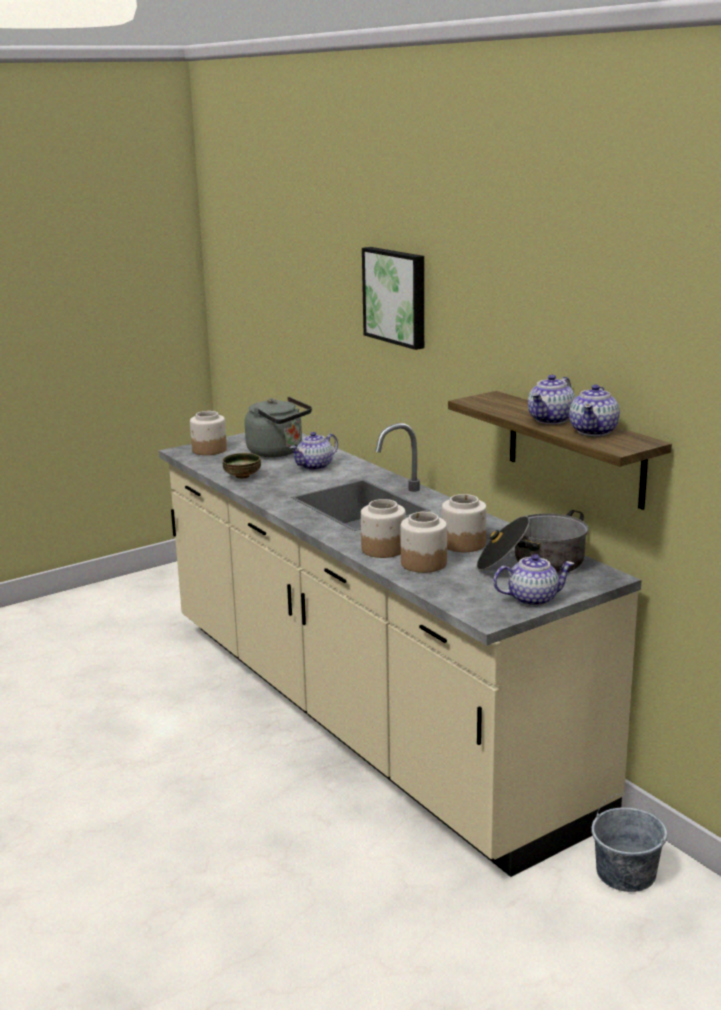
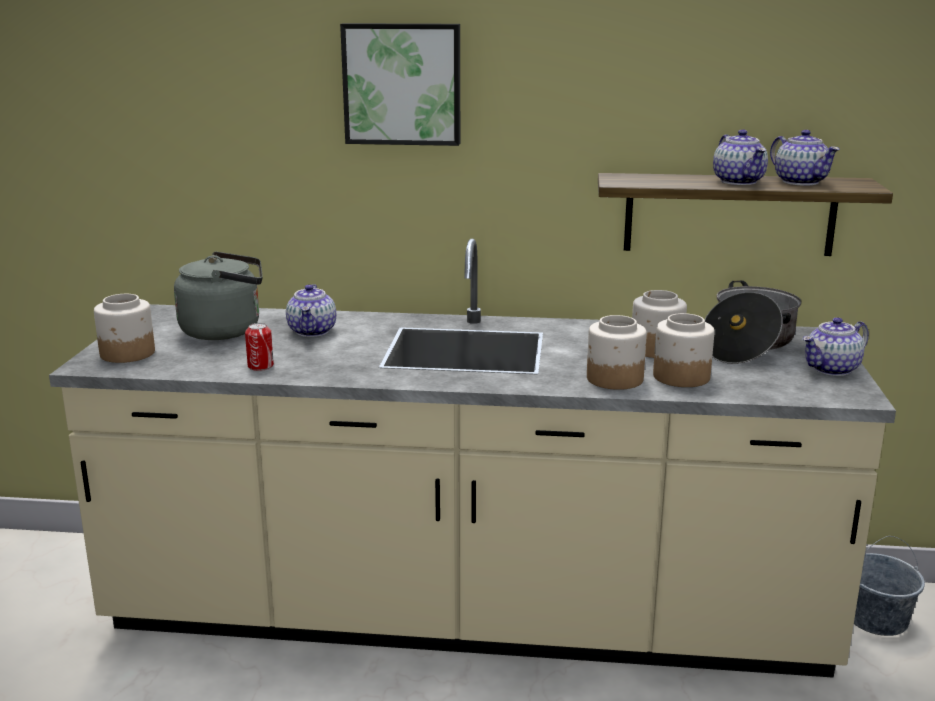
camera: 50 degrees left, 0 degrees up
(243, 476) = (260, 366): bowl -> can
(533, 599) = (832, 369): teapot -> teapot turned 150 degrees counterclockwise

